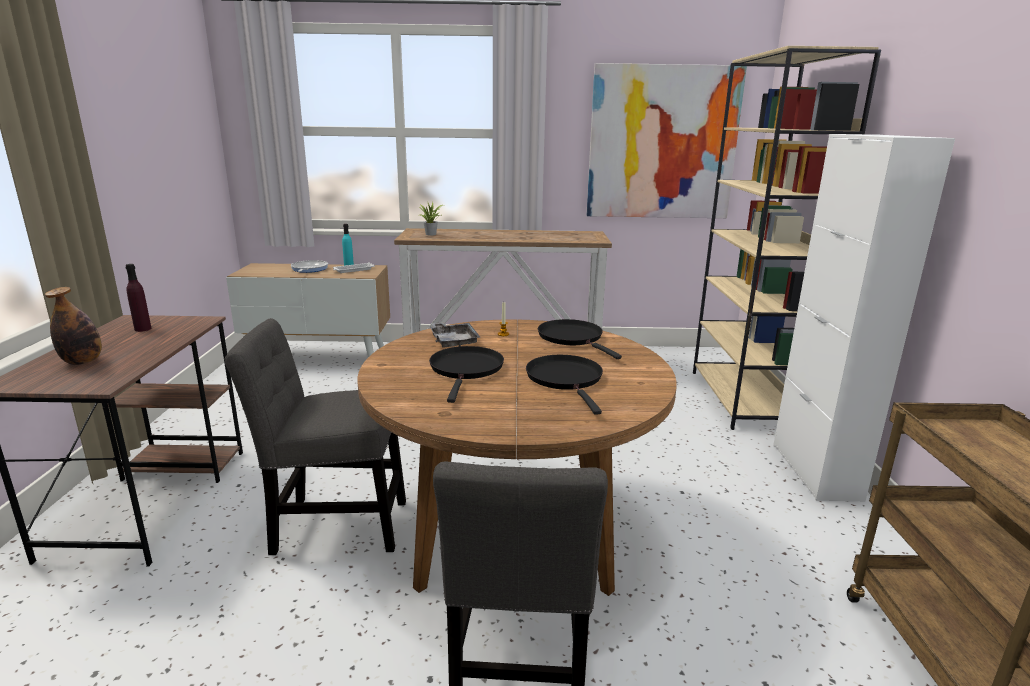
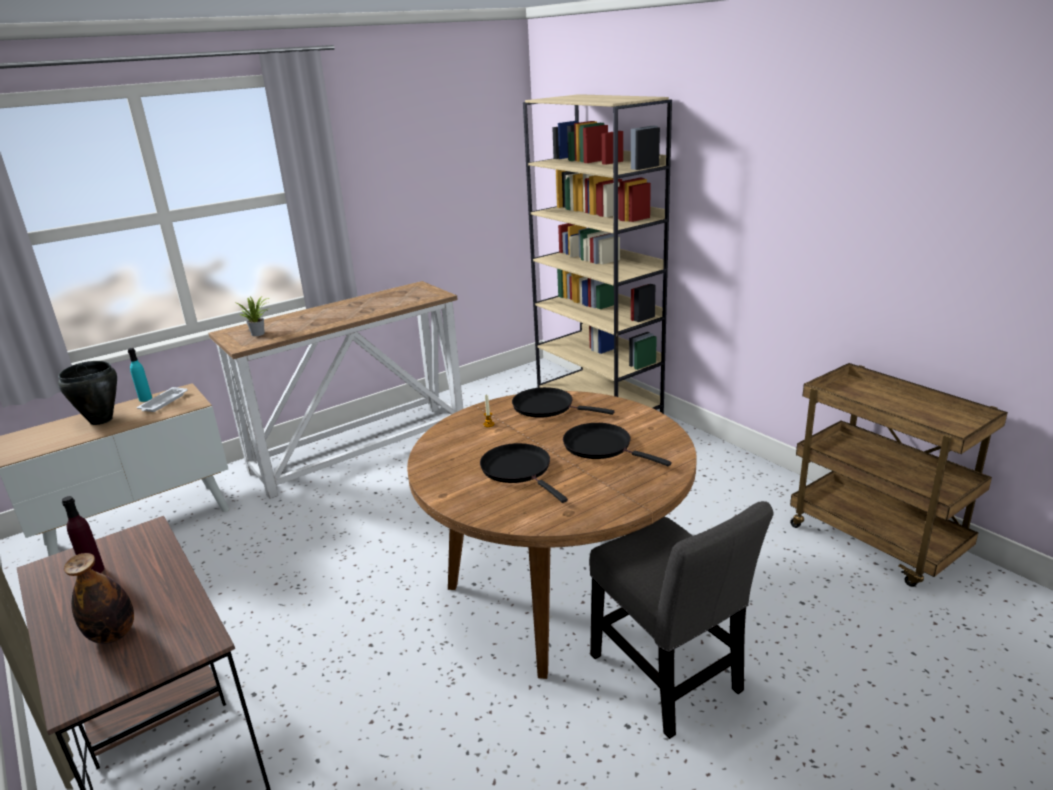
camera: 35 degrees left, 5 degrees up
(308, 269) = (100, 420): frying pan -> black cooking pot
(333, 525) = (406, 672): grey chair -> none
(453, 341) = (461, 448): grey tray -> none
(662, 143) = (451, 178): picture -> none
(815, 471) = (698, 446): white cabinet -> none

